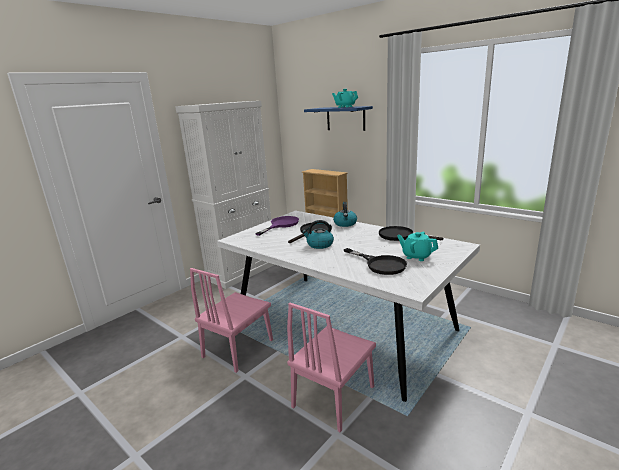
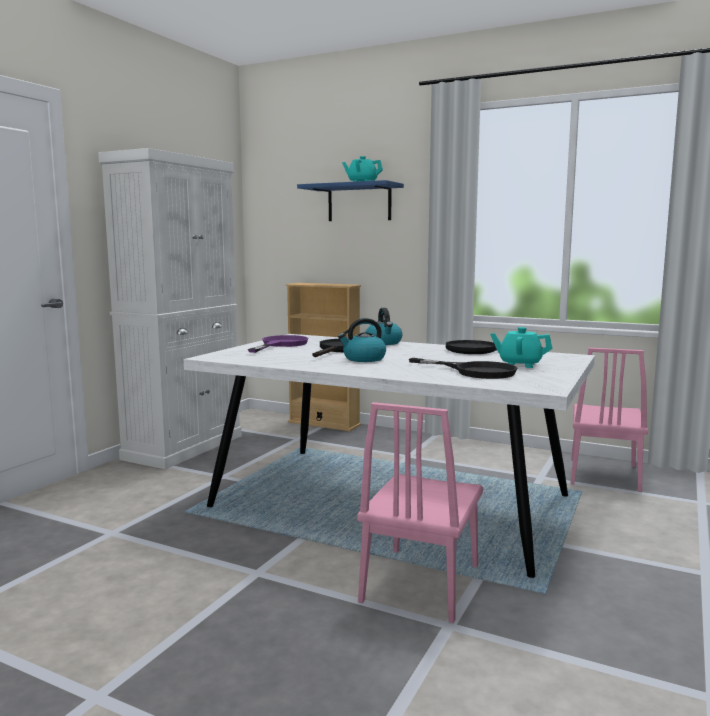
camera: 15 degrees left, 10 degrees down
(238, 348) = (227, 540): pink chair -> pink chair (603, 474)

